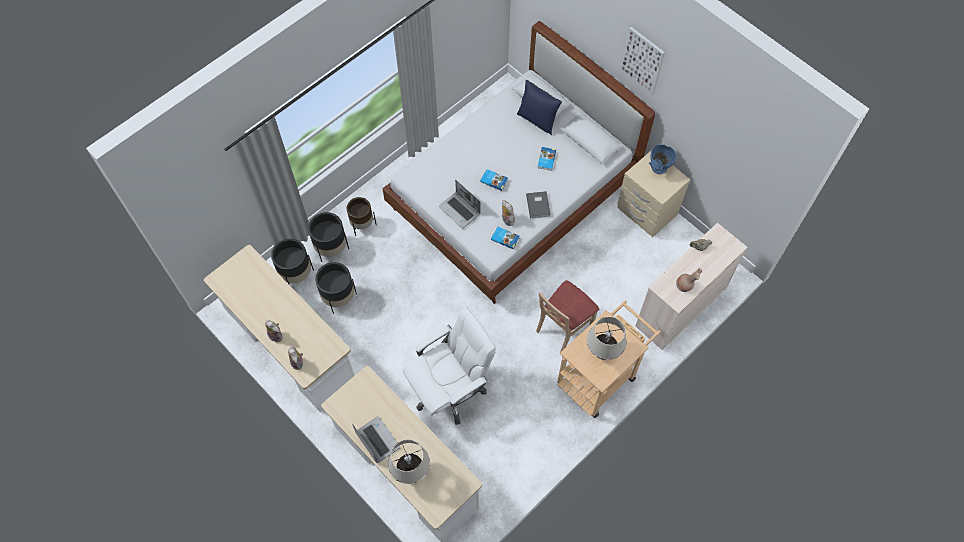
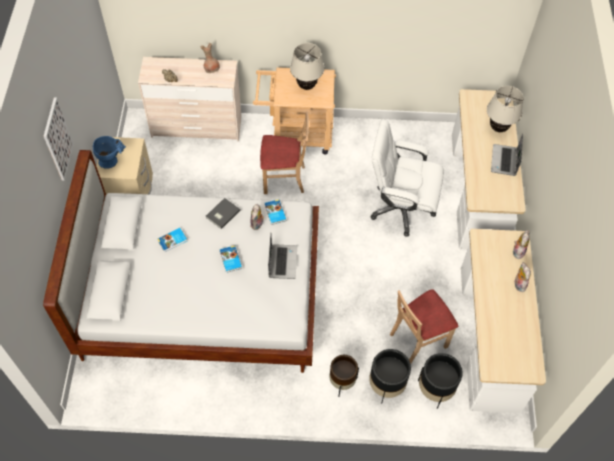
camera: 135 degrees left, 5 degrees down
(339, 298) = (418, 339): black planter -> beige chair
(537, 120) = (135, 278): blue pillow -> none

